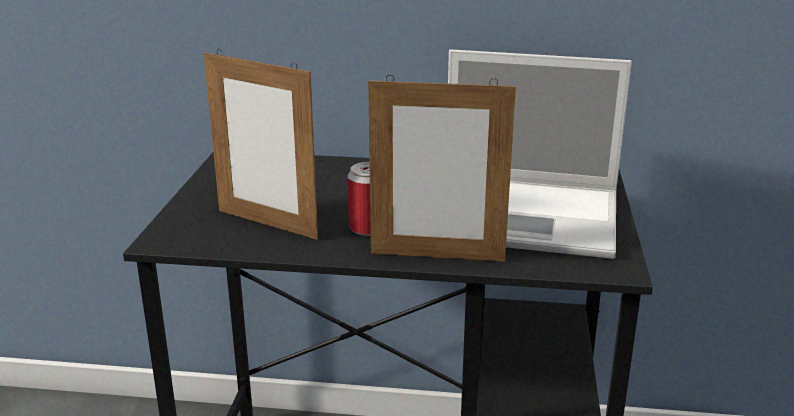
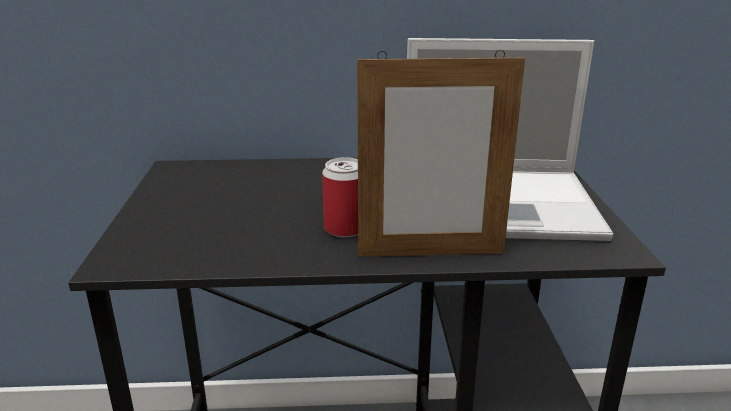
camera: 10 degrees left, 0 degrees up
(267, 224) = (232, 233): picture frame -> none

